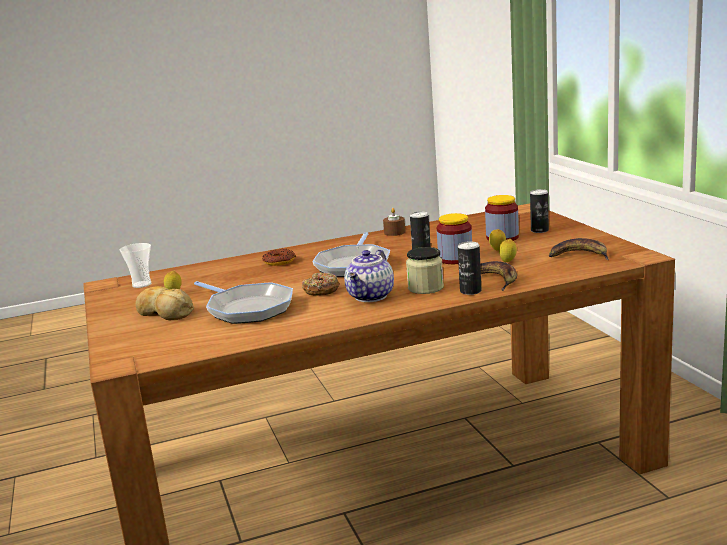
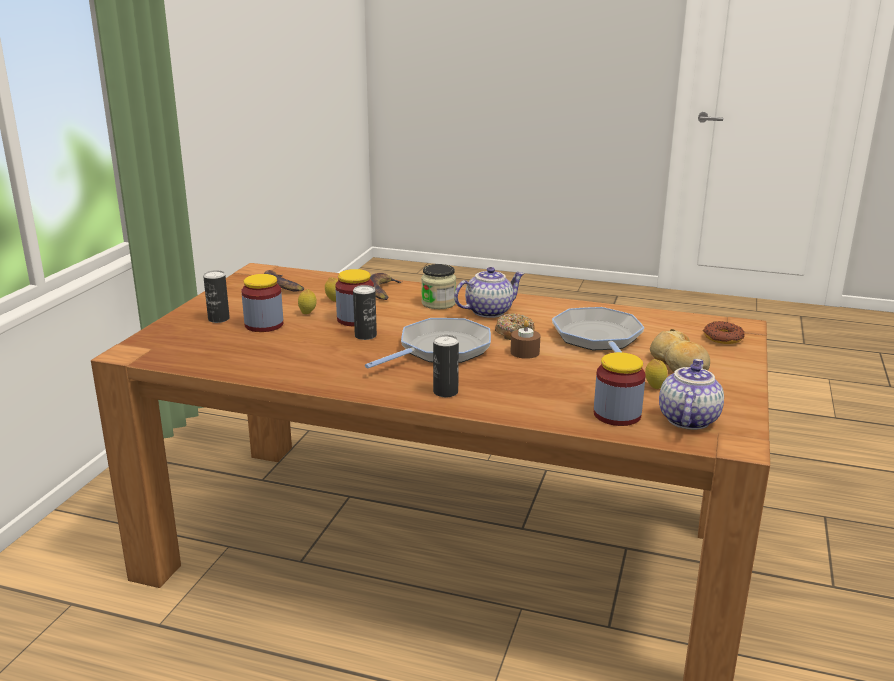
camera: 145 degrees left, 5 degrees up
(142, 284) = (686, 419): cup -> teapot
(189, 274) = (617, 415): none -> jar
(279, 261) = (496, 389): donut -> donut (722, 338)
(394, 232) = (311, 380): brown candle -> brown candle (525, 352)
(470, 291) = (418, 289): can -> can (445, 392)

